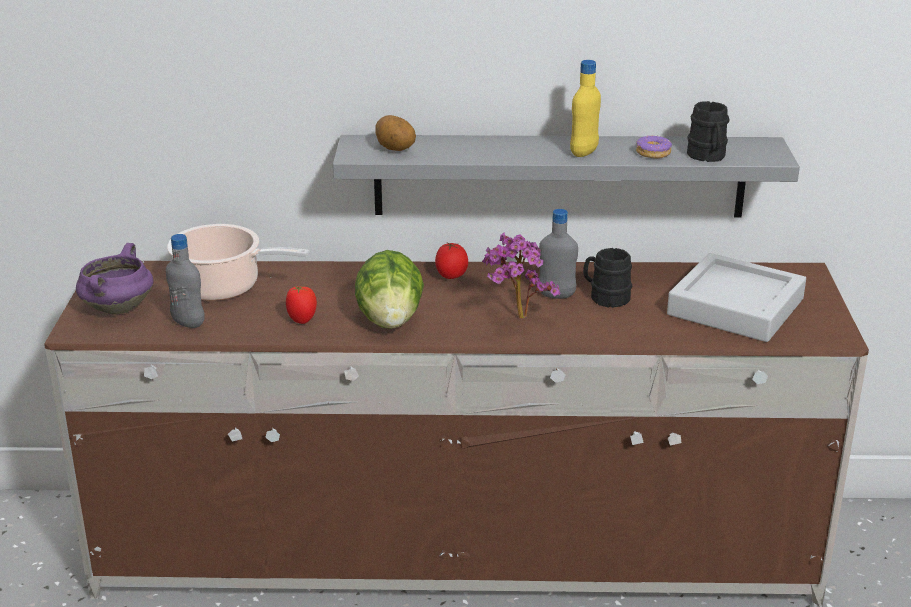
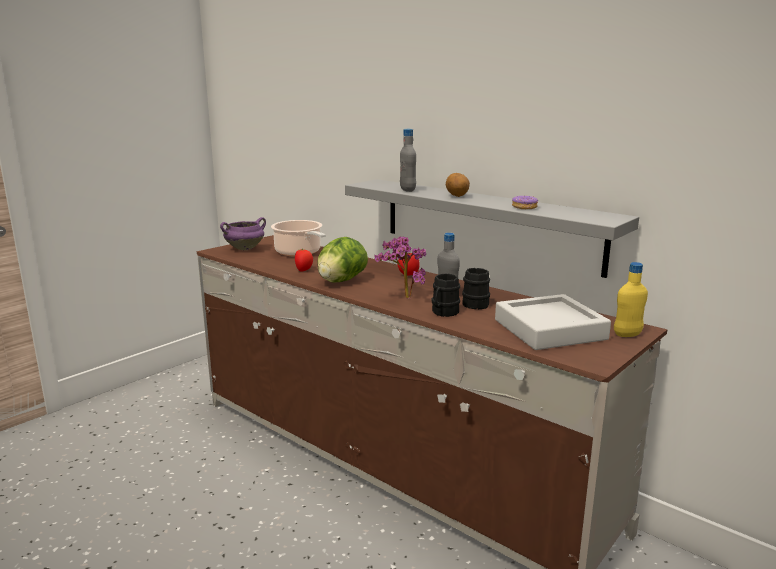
camera: 40 degrees right, 10 degrees down
(188, 323) = (258, 259): grey bottle -> grey bottle (407, 190)
(395, 150) = (385, 185): potato -> potato (457, 196)
(584, 152) = (482, 201): yellow bottle -> yellow bottle (627, 335)
(707, 157) = (557, 213): black mug -> black mug (443, 313)

